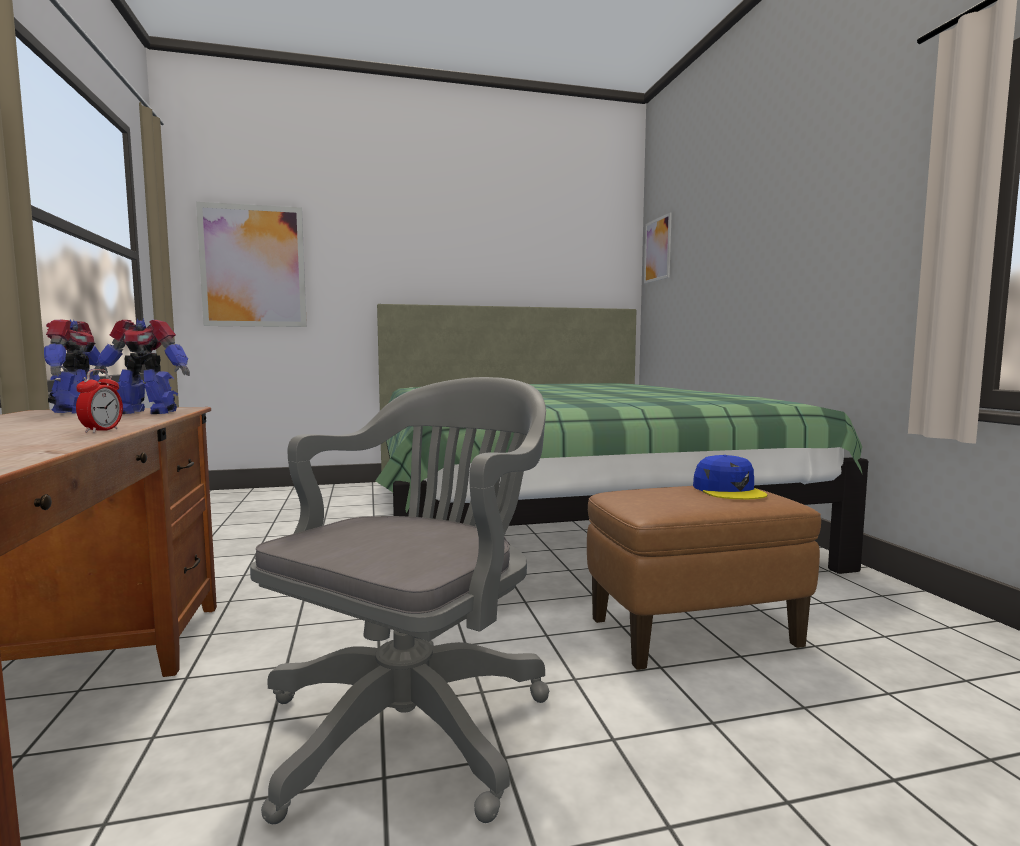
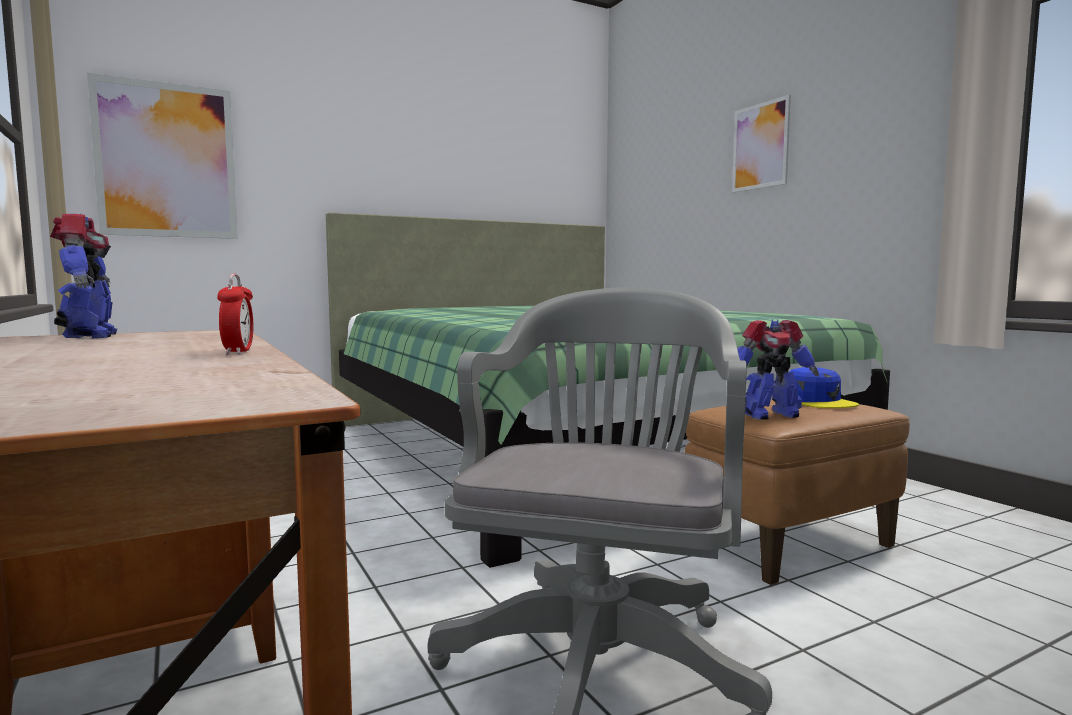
camera: 15 degrees left, 0 degrees up
(147, 412) = (196, 335): toy robot -> toy robot (769, 415)
(657, 249) = (628, 163): picture -> picture (760, 146)

